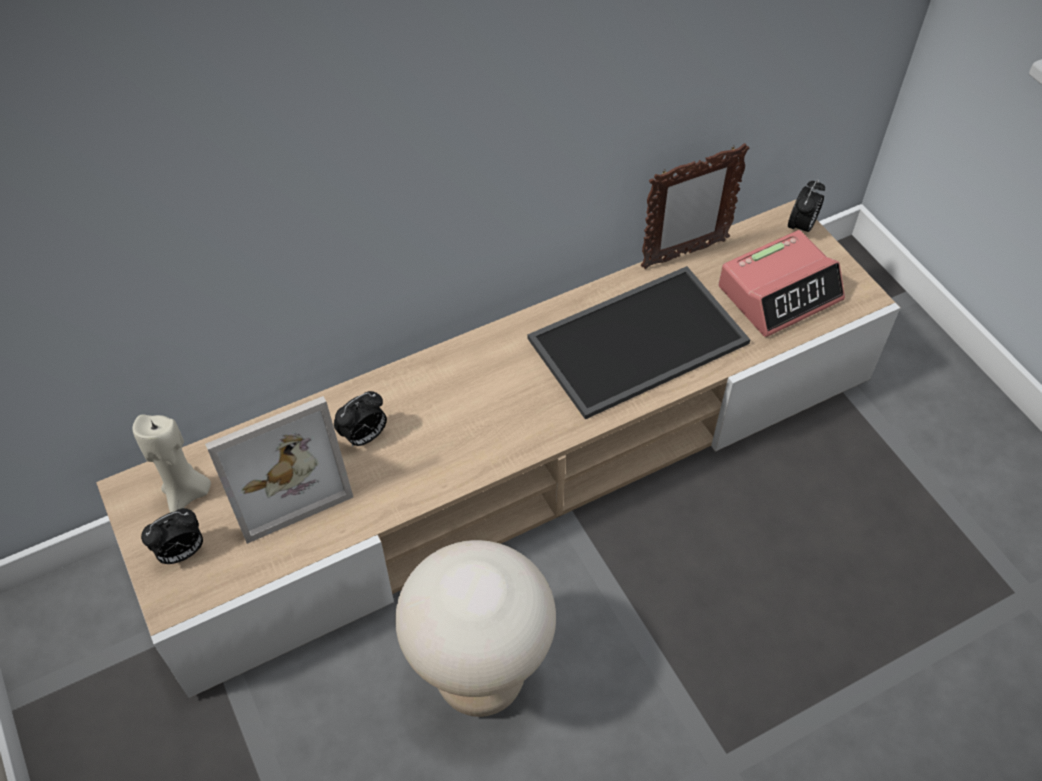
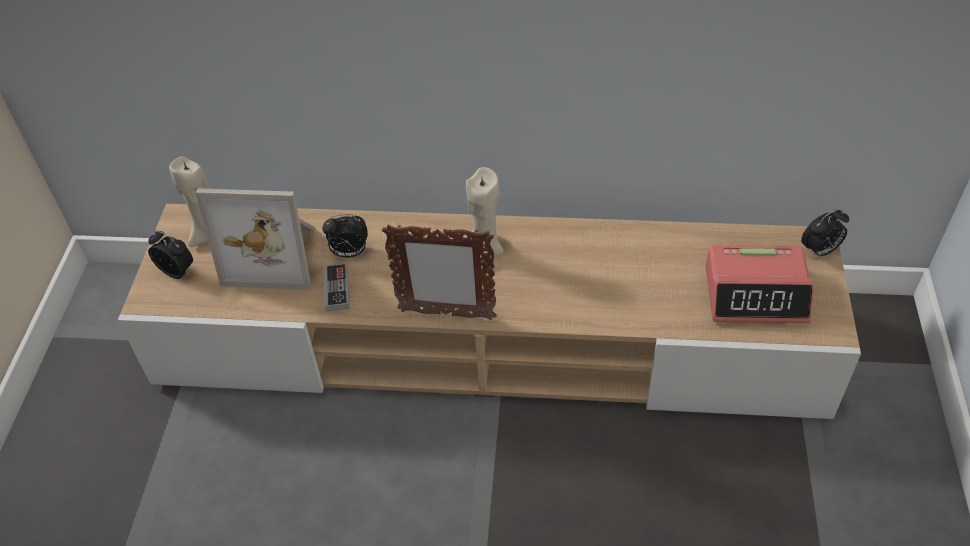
camera: 35 degrees right, 5 degrees down
(182, 552) = (178, 271): alarm clock -> alarm clock turned 150 degrees counterclockwise
(382, 482) = (336, 289): none -> game controller
(480, 678) = (342, 479): beige stool -> none
(503, 368) = (484, 251): none -> beige candle
(638, 344) = (602, 280): tray -> none
(683, 254) = (696, 229): picture frame -> picture frame (446, 314)

